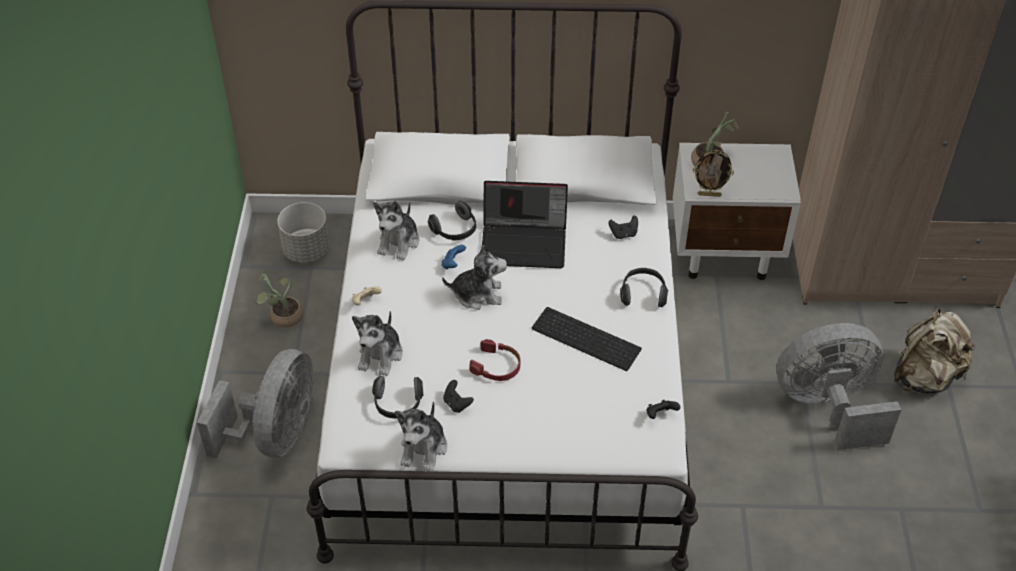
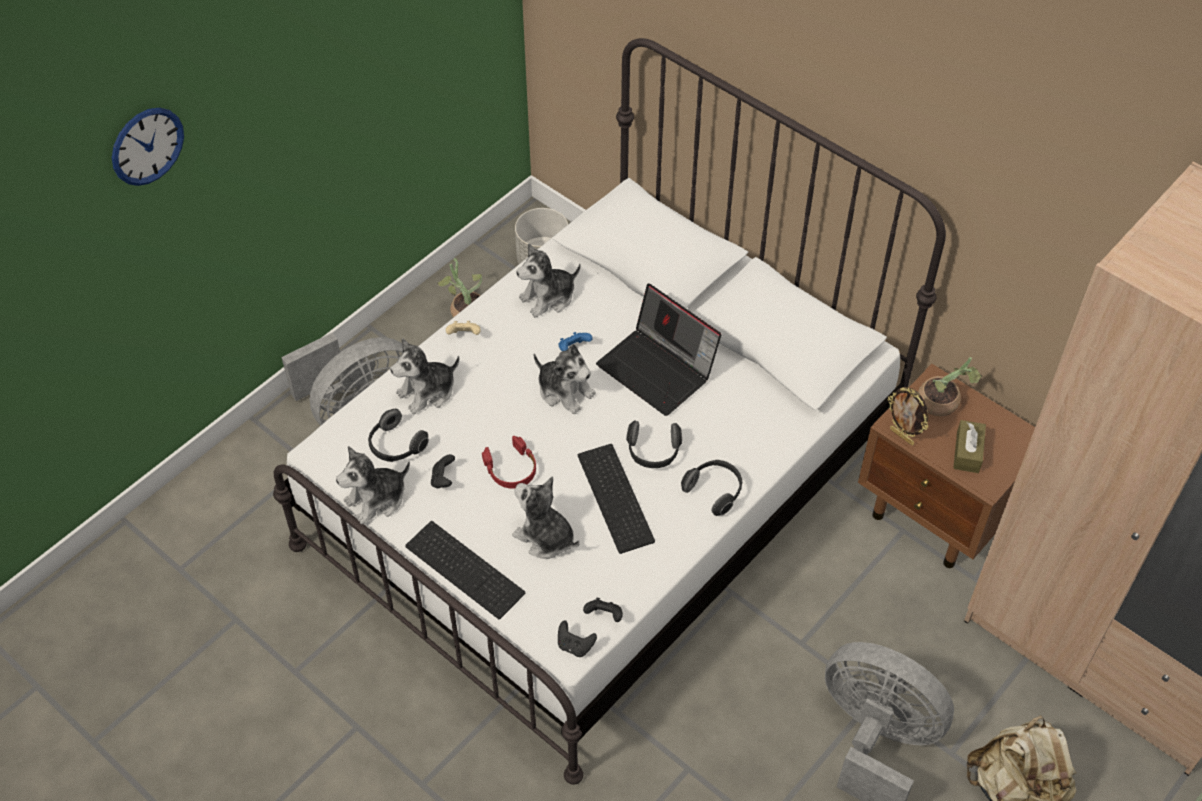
camera: 40 degrees right, 5 degrees up
(99, 248) = (147, 146): none -> wall clock
(455, 231) = (608, 318): headphones -> headphones (653, 452)
(539, 449) = (467, 569): none -> keyboard
(568, 394) = (545, 537): none -> plush toy
(623, 234) = (760, 420): black game controller -> black game controller (575, 646)
(726, 253) = (937, 515): white nightstand -> brown nightstand
(755, 181) = (967, 452): none -> brown tissue box

